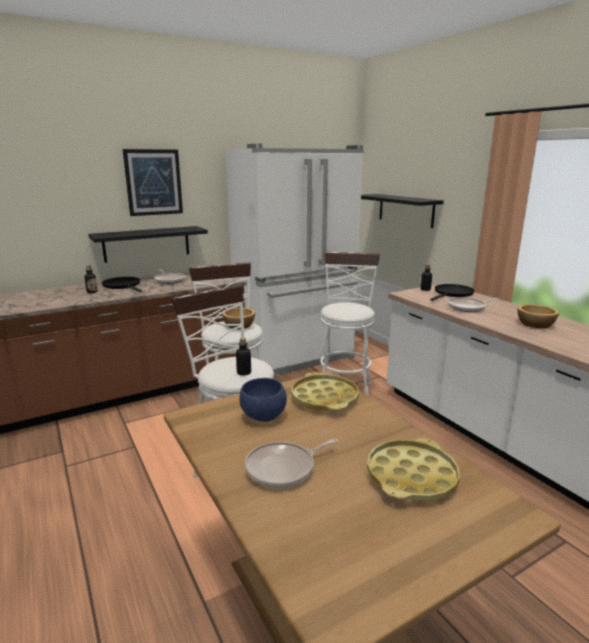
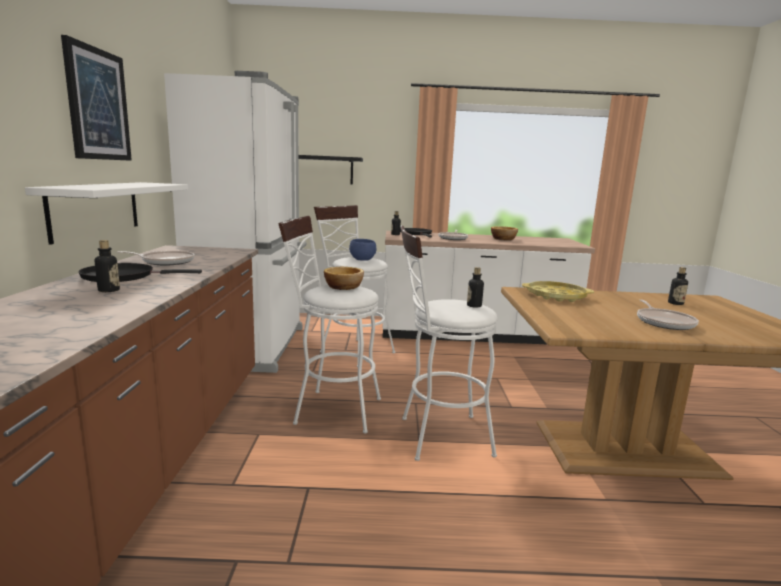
camera: 60 degrees left, 5 degrees down
(147, 244) = (96, 209): black shelf -> white shelf
(264, 417) = (580, 313): blue bowl -> blue bowl (363, 260)
(411, 476) = (675, 303): yellow tray -> bottle

